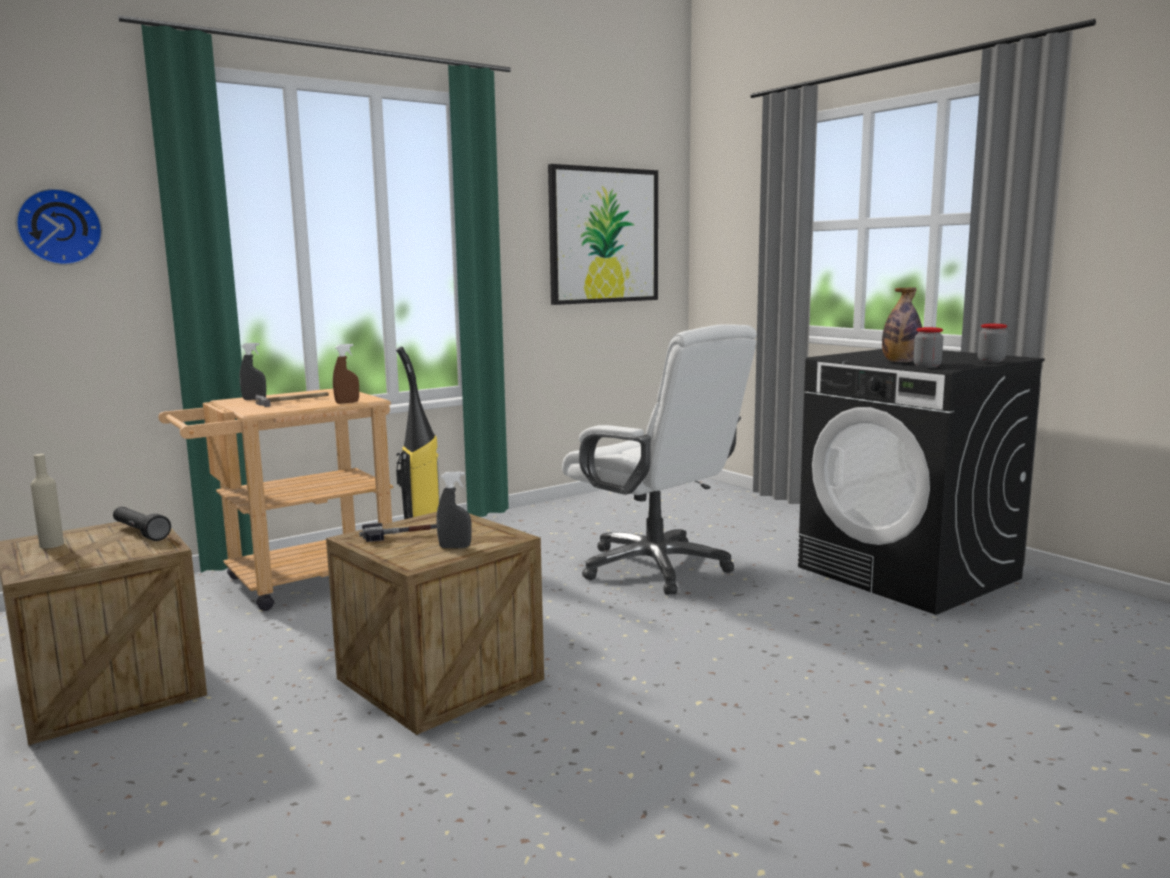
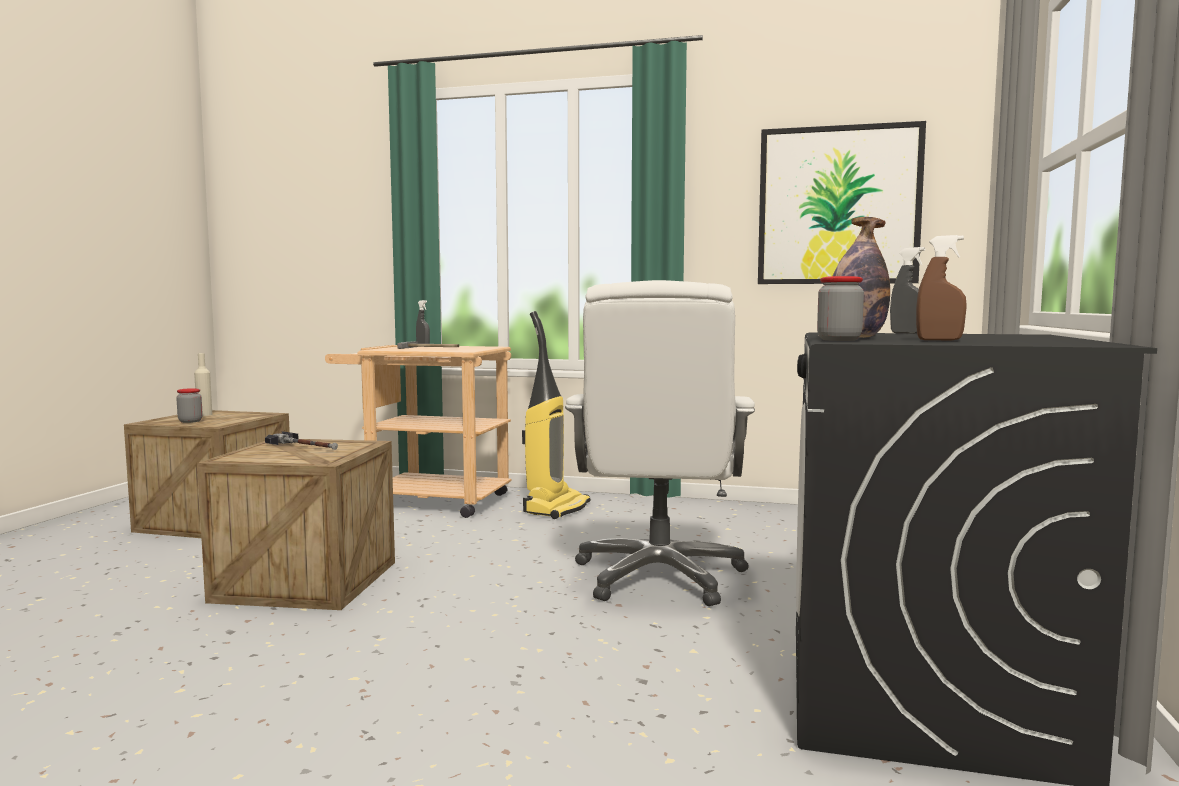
camera: 50 degrees right, 5 degrees down
(59, 227) = (343, 216): wall clock -> none
(140, 532) = (244, 417): black flashlight -> none
(347, 402) = (443, 351): brown spray bottle -> brown spray bottle (939, 340)
(455, 547) = (280, 457): grey spray bottle -> grey spray bottle (907, 333)
(991, 361) = (999, 343): jar -> jar (190, 421)

